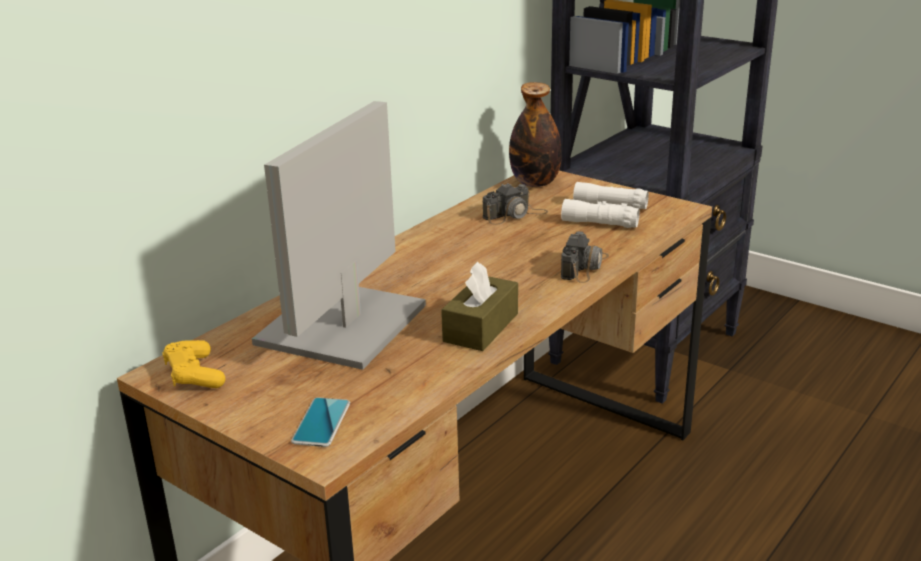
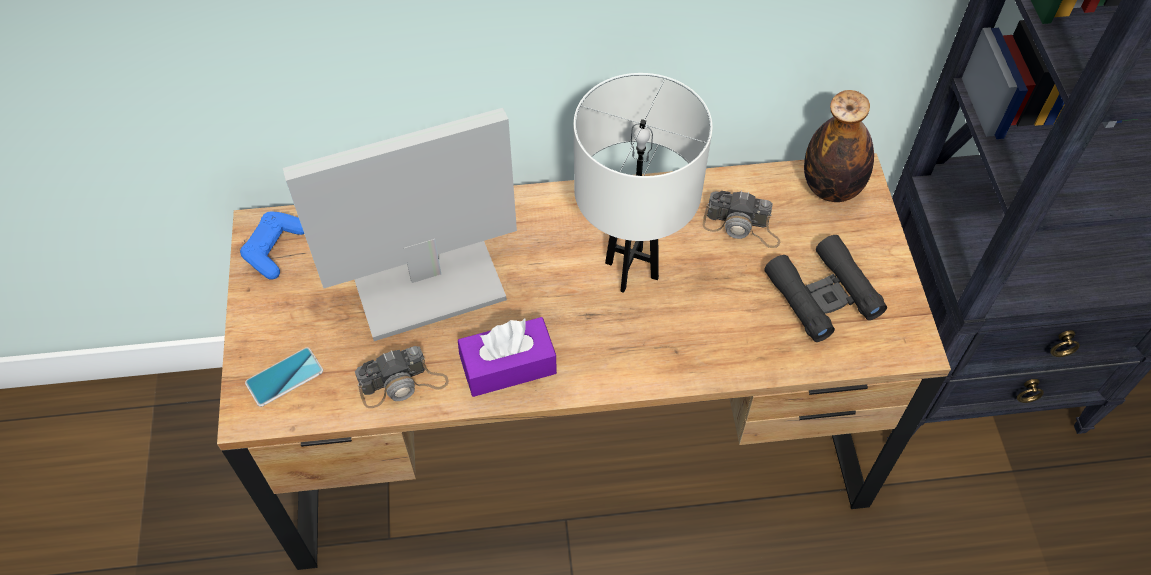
camera: 45 degrees right, 30 degrees up
(194, 375) = (275, 249): yellow game controller -> blue game controller
(481, 327) = (508, 366): brown tissue box -> purple tissue box
(482, 257) = (631, 270): none -> white table lamp
(585, 266) = (694, 358): camera -> camera (403, 384)
(605, 215) = (823, 295): white binoculars -> black binoculars

